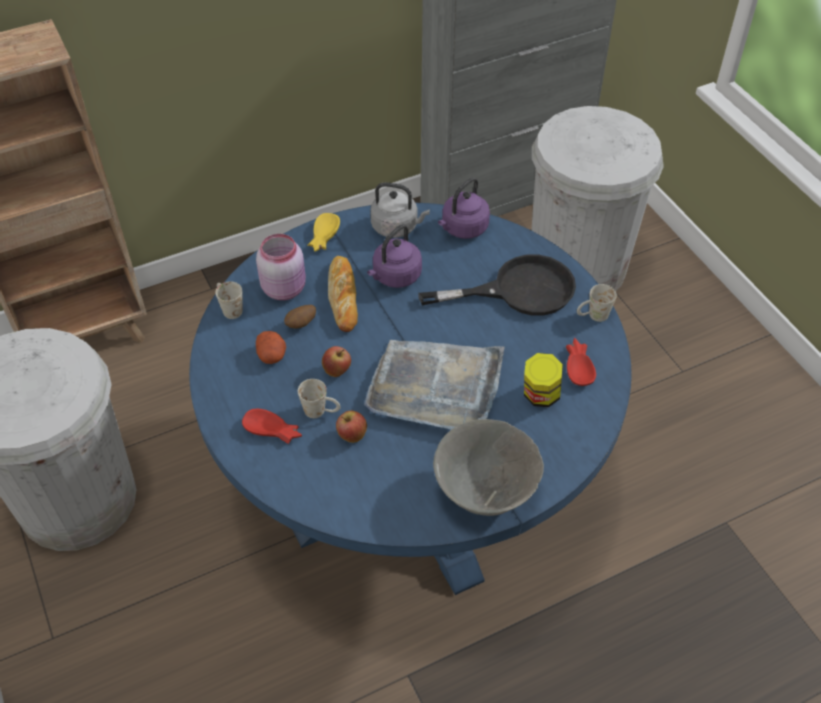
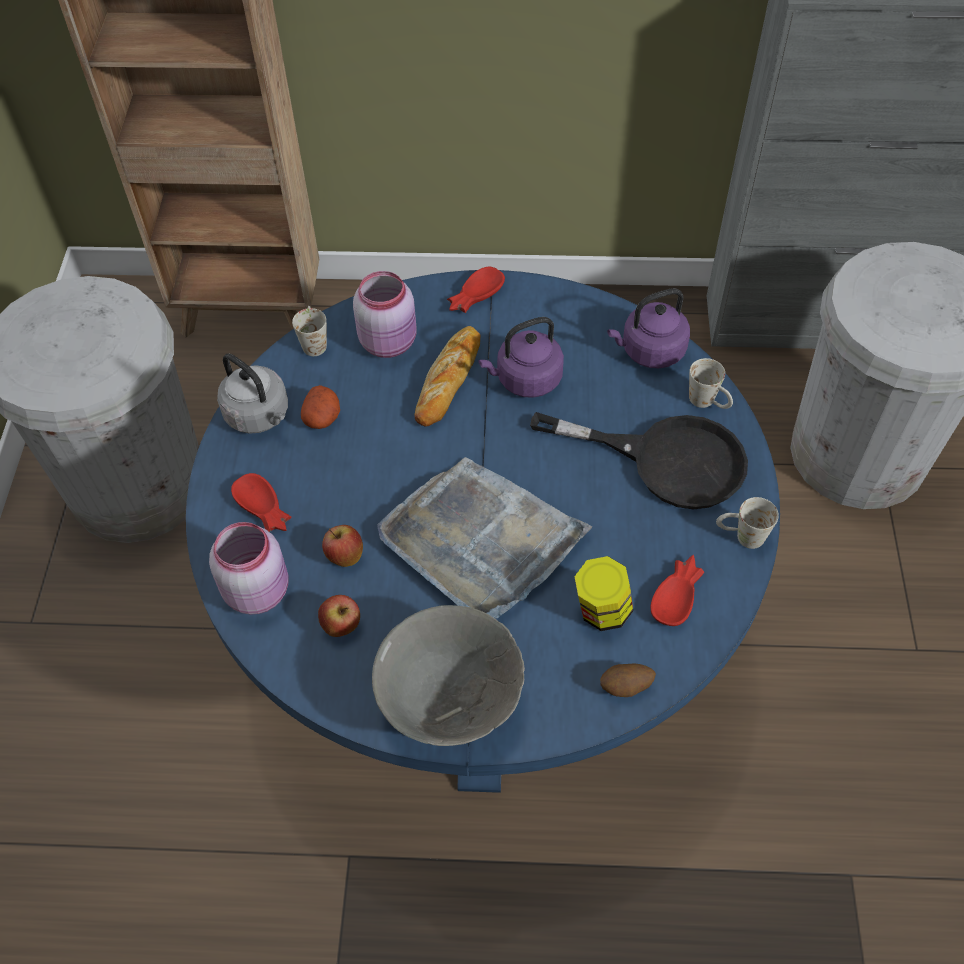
camera: 30 degrees right, 5 degrees up
(301, 324) = (379, 394): potato -> potato (626, 687)
(306, 482) = (258, 589): none -> pink jar
(321, 411) = (330, 510): white mug -> white mug (708, 402)
(322, 237) = (473, 295): yellow bowl -> red bowl
(337, 371) = (381, 469): apple -> apple (342, 626)
(397, 227) = (570, 317): grey kettle -> grey kettle (260, 416)

